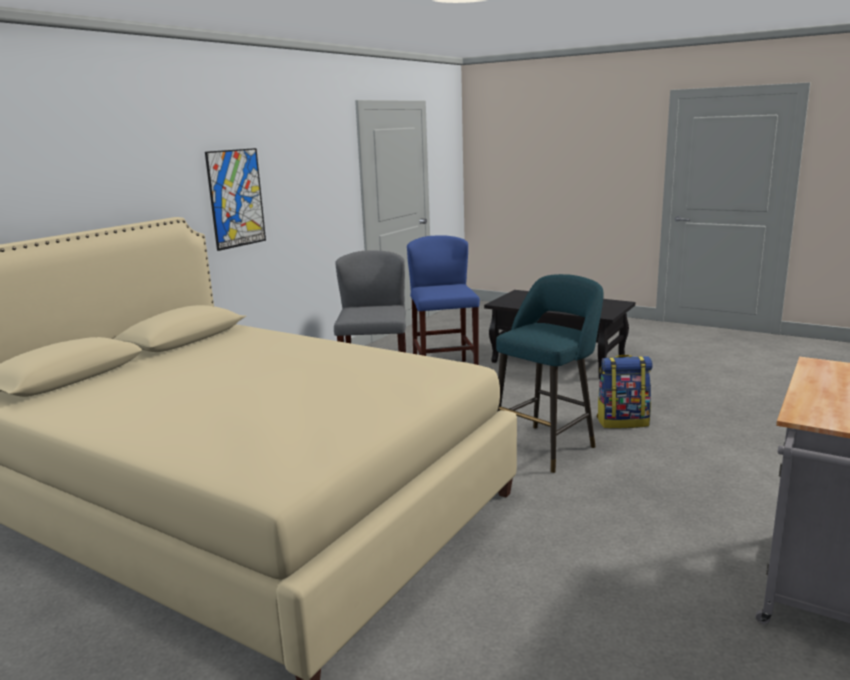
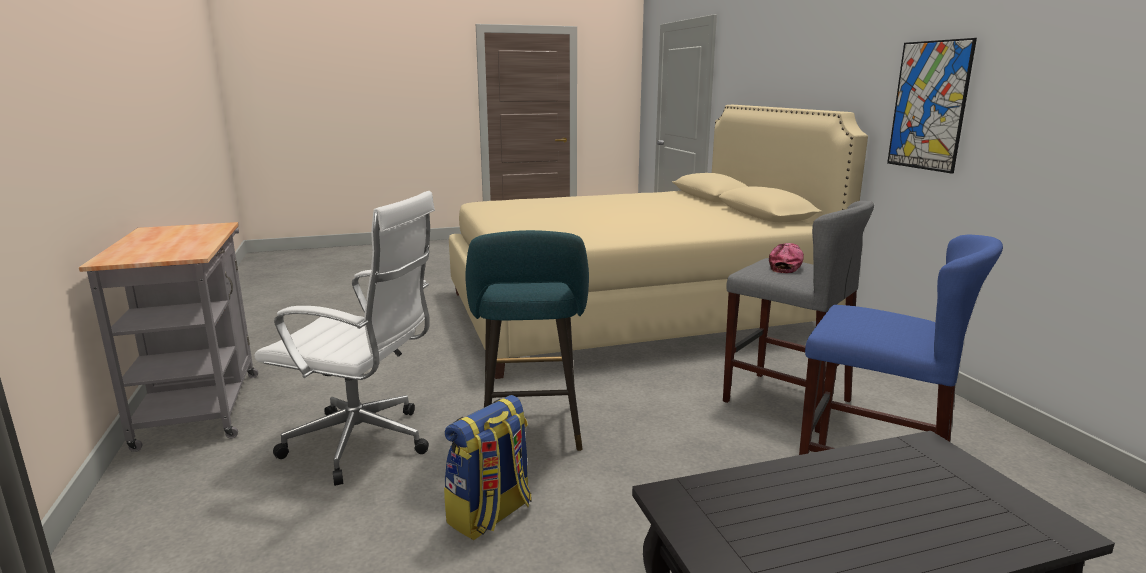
camera: 130 degrees right, 0 degrees up
(366, 311) = (785, 265): none -> cap
(667, 483) = (365, 444): none -> white office chair

